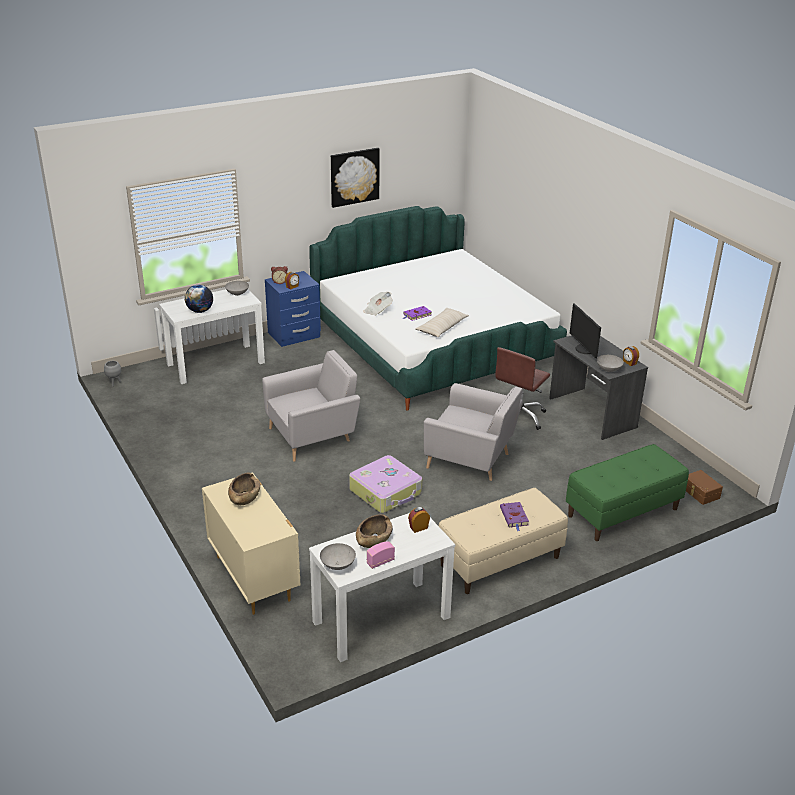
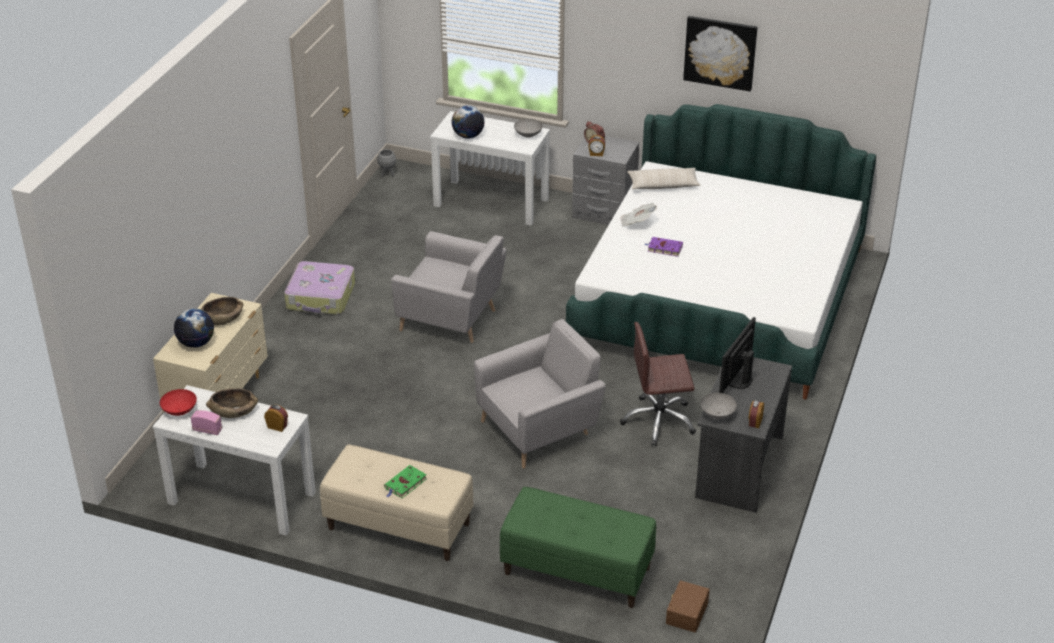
camera: 50 degrees right, 5 degrees up
(256, 522) = (196, 343): none -> globe
(294, 335) = (604, 212): blue nightstand -> grey nightstand
(338, 565) = (179, 411): grey bowl -> red bowl
(386, 492) = (420, 406): suitcase -> suitcase (321, 297)
(442, 328) = (661, 275): beige pillow -> beige pillow (663, 185)
(471, 459) = (539, 429): grey armchair -> grey armchair turned 105 degrees counterclockwise
(514, 517) = (405, 484): purple book -> green book

